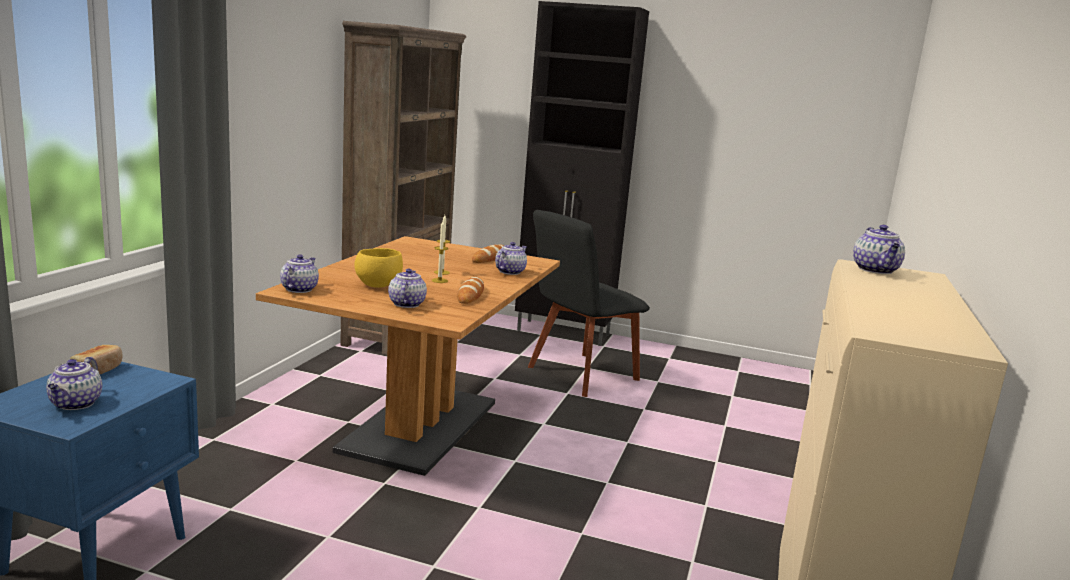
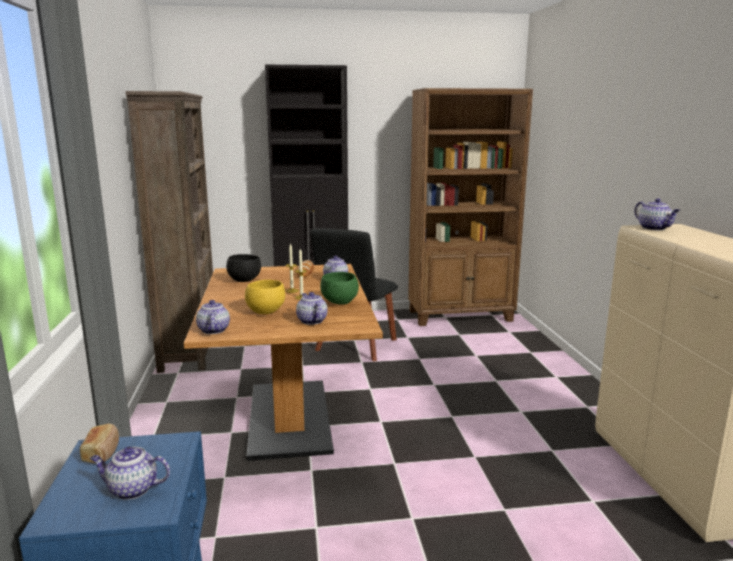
camera: 25 degrees left, 0 degrees up
(76, 404) = (131, 489): teapot -> teapot turned 120 degrees clockwise
(412, 253) = (245, 280): none -> black bowl
(470, 294) = (340, 302): bread -> green bowl
(762, 375) = (461, 316): none -> brown bookcase

